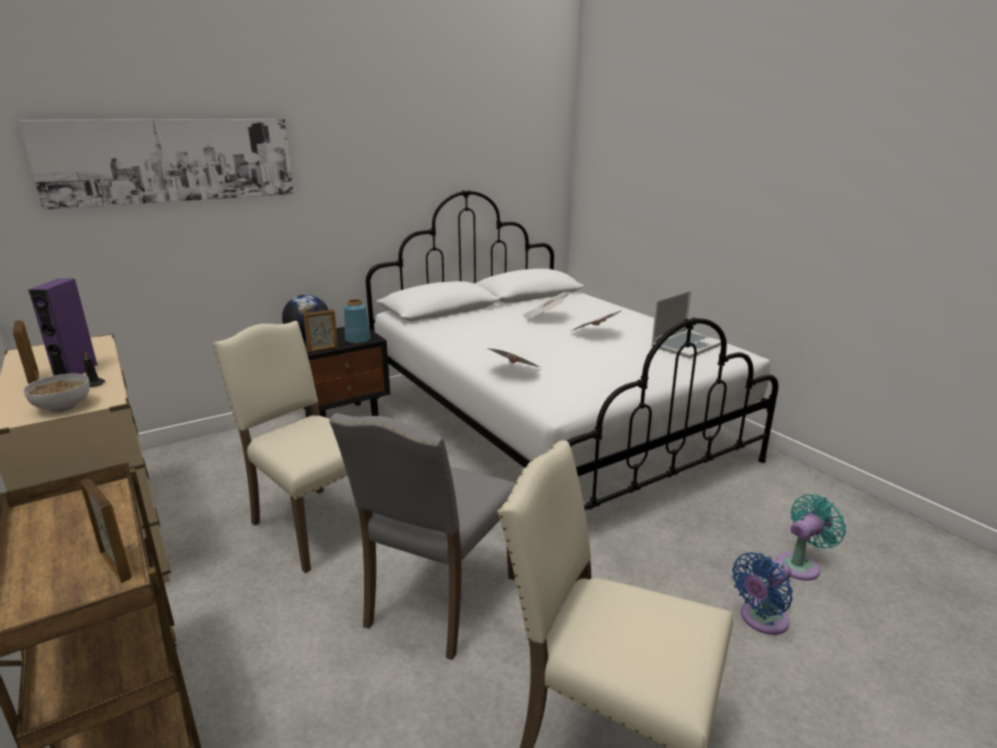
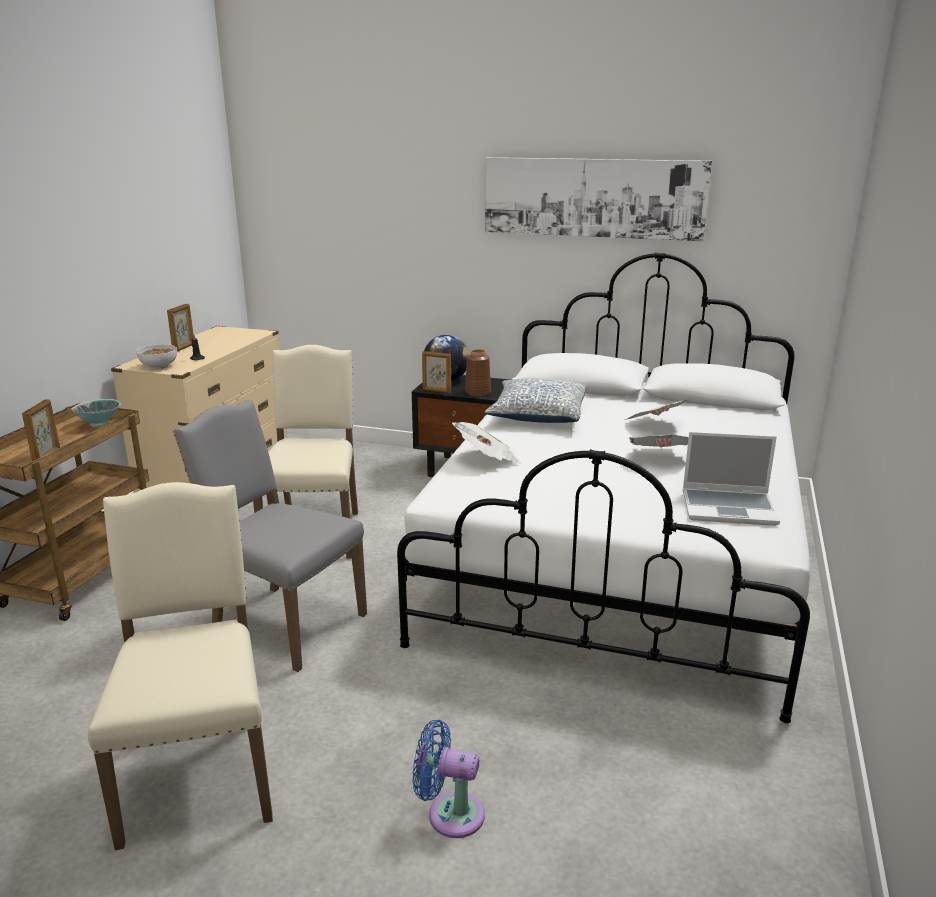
camera: 50 degrees right, 0 degrees up
(76, 372) = (208, 349): purple speaker -> none
(81, 502) = (99, 424): none -> bowl
(171, 160) = (366, 195): picture -> picture (593, 198)
(357, 340) = (477, 392): blue vase -> brown vase
(437, 601) = (284, 623): grey chair -> grey chair turned 45 degrees clockwise
(466, 335) = (537, 414): none -> pillow
(801, 565) = (590, 819): turquoise fan -> none

